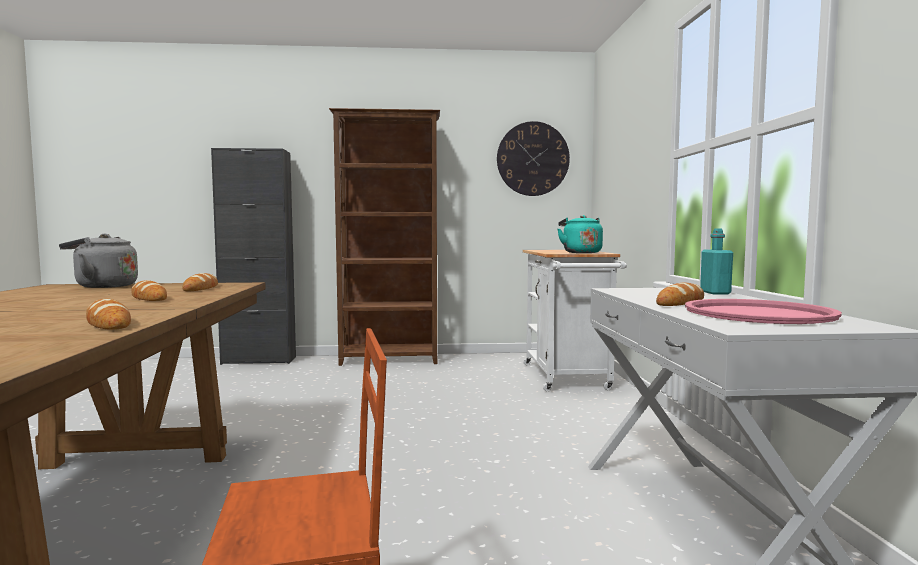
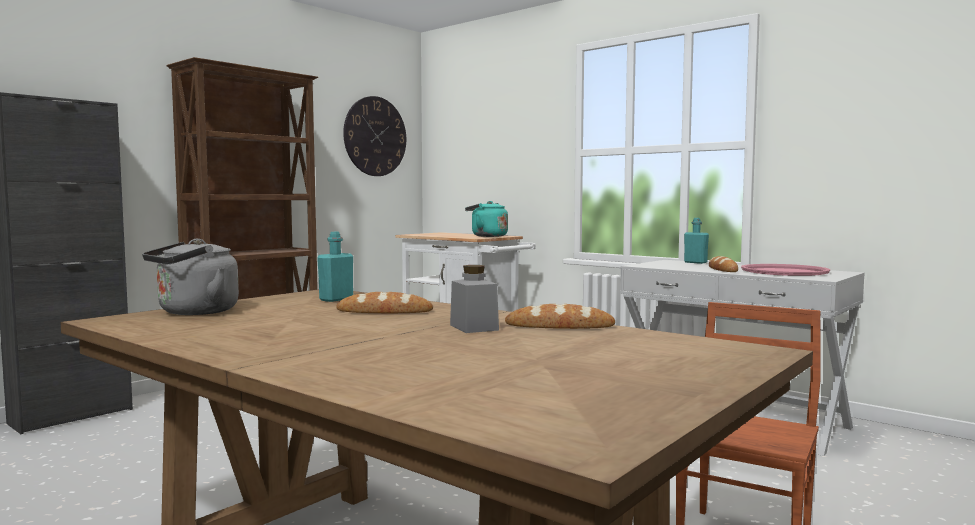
camera: 45 degrees left, 0 degrees up
(79, 314) = (474, 327): none -> grey jar
(201, 288) = (336, 299): bread -> turquoise bottle

